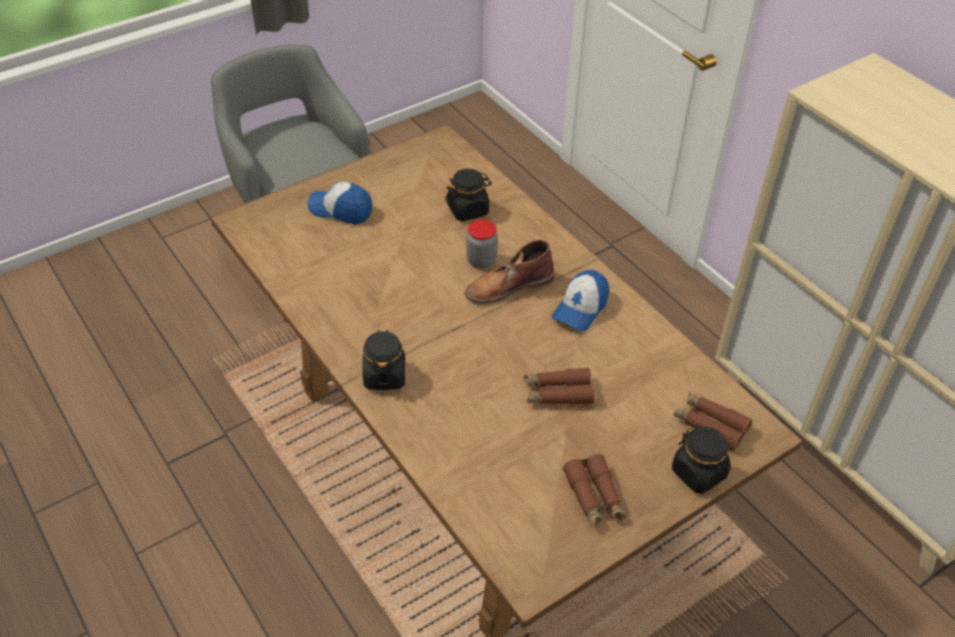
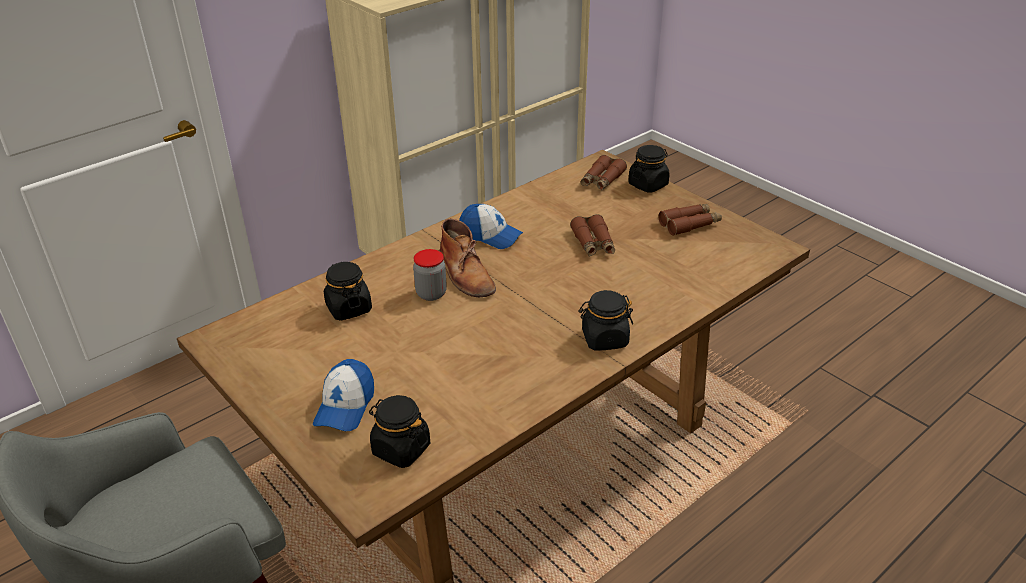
camera: 95 degrees left, 10 degrees down
(284, 238) = (401, 449): none -> black jar

